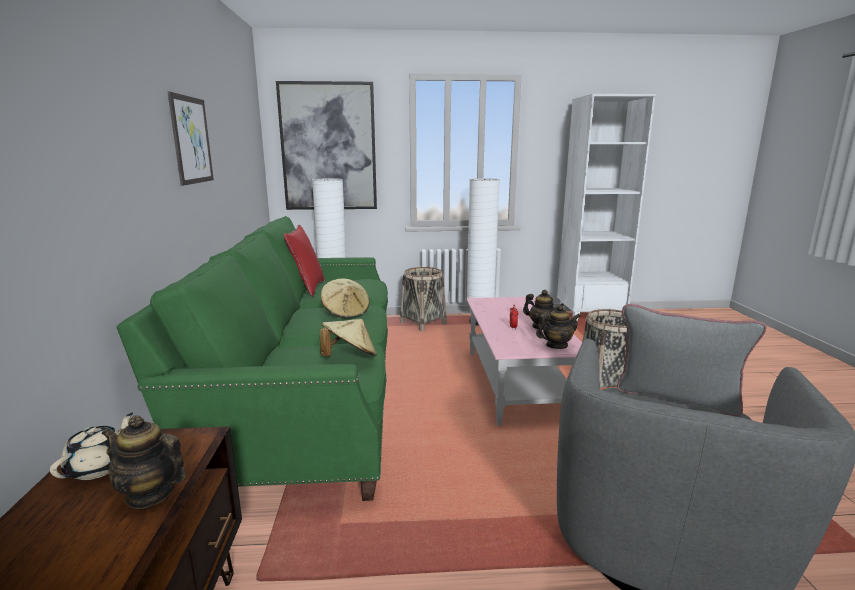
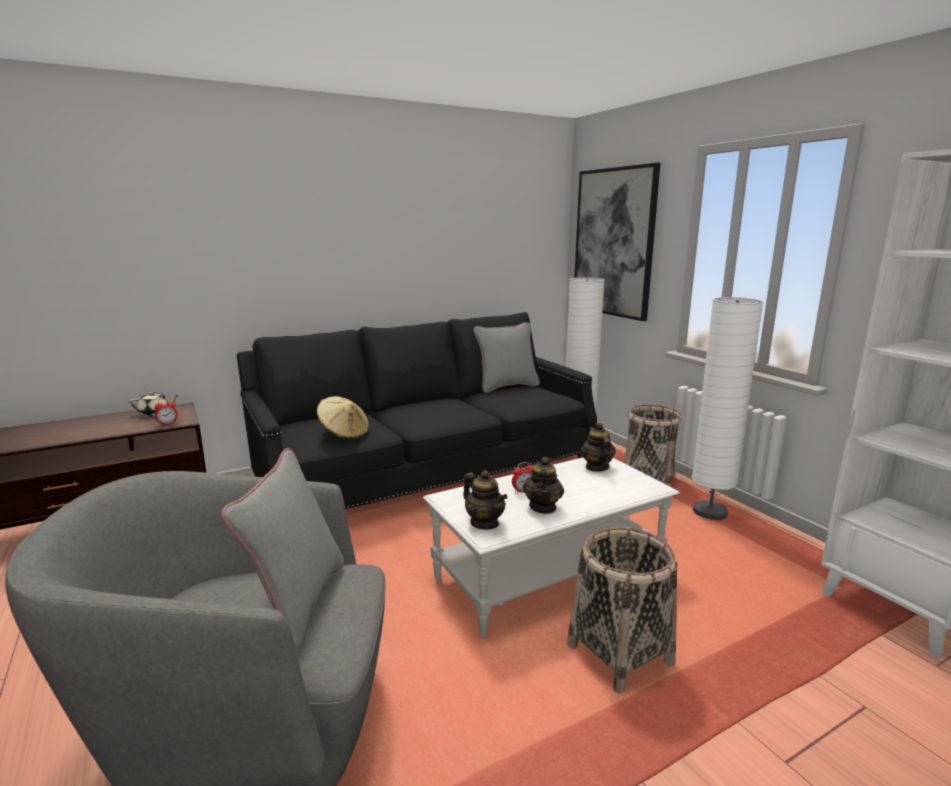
camera: 65 degrees right, 0 degrees up
(150, 494) = (128, 428): teapot -> teapot (596, 467)
(187, 452) = (167, 424): none -> alarm clock
(191, 140) = (386, 239): picture -> none
(308, 288) = (506, 386): red pillow -> grey pillow
(309, 393) = (427, 474): green sofa -> black sofa
(346, 313) = (447, 410): beige hat -> none
(516, 384) = (549, 574): pink coffee table -> white coffee table

